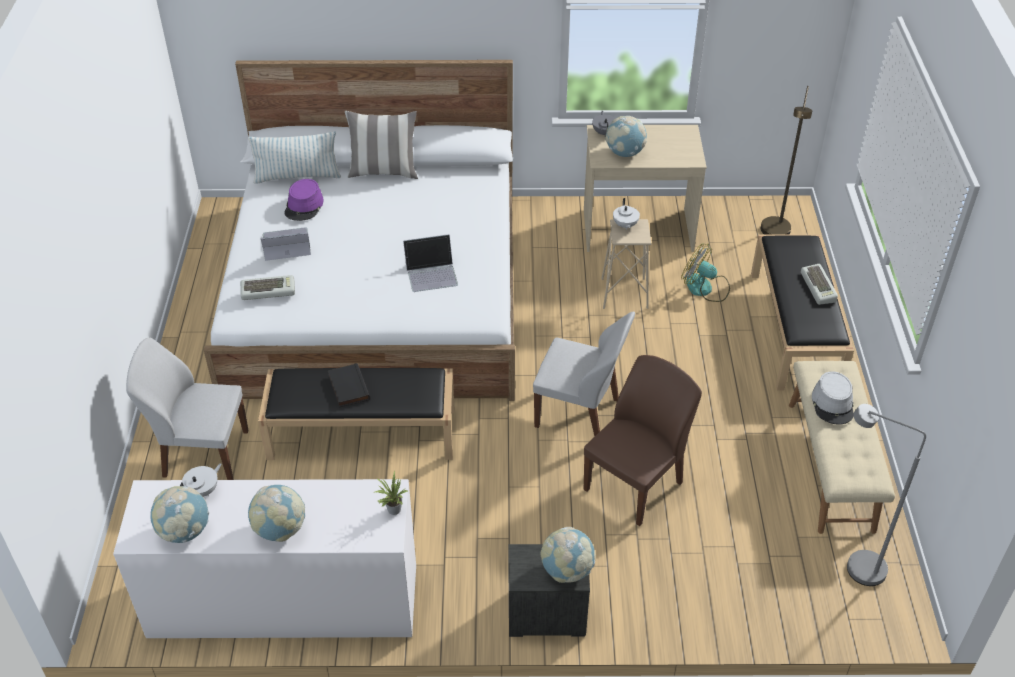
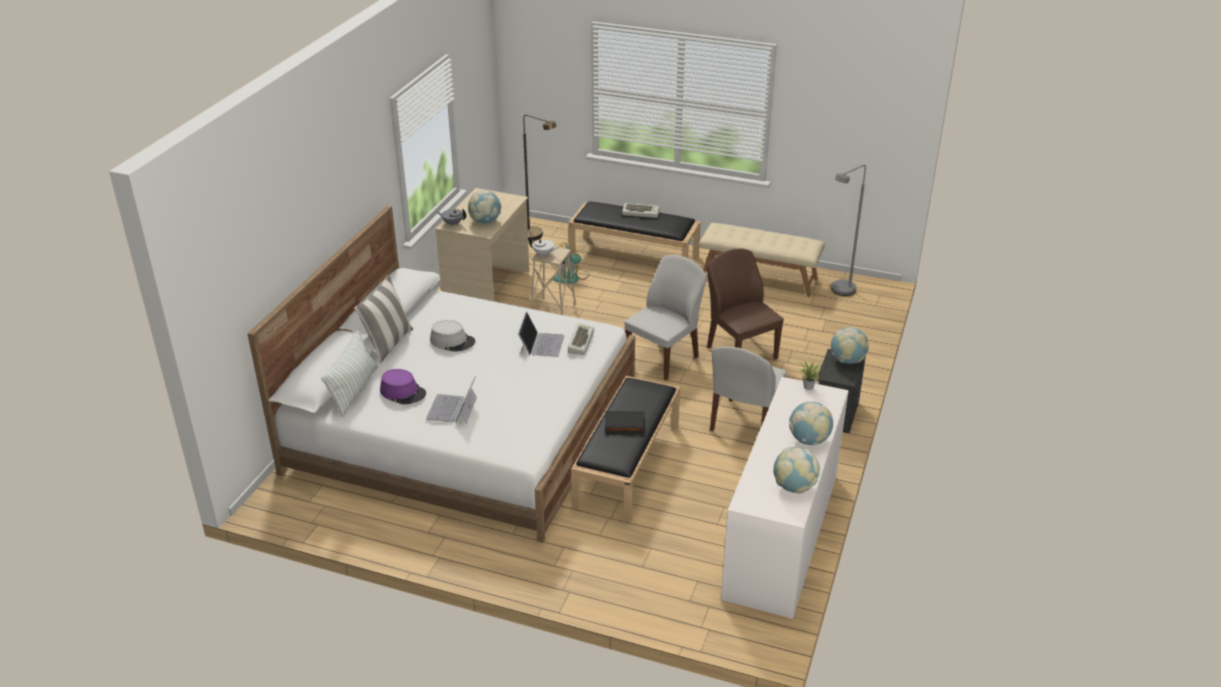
camera: 70 degrees left, 10 degrees down
(203, 453) = (602, 559): white chair -> white chair (744, 423)
(203, 490) = (755, 472): white teapot -> none
(269, 290) = (510, 425): keyboard -> keyboard (580, 342)
(833, 404) = (746, 237): grey hat -> grey hat (452, 341)

